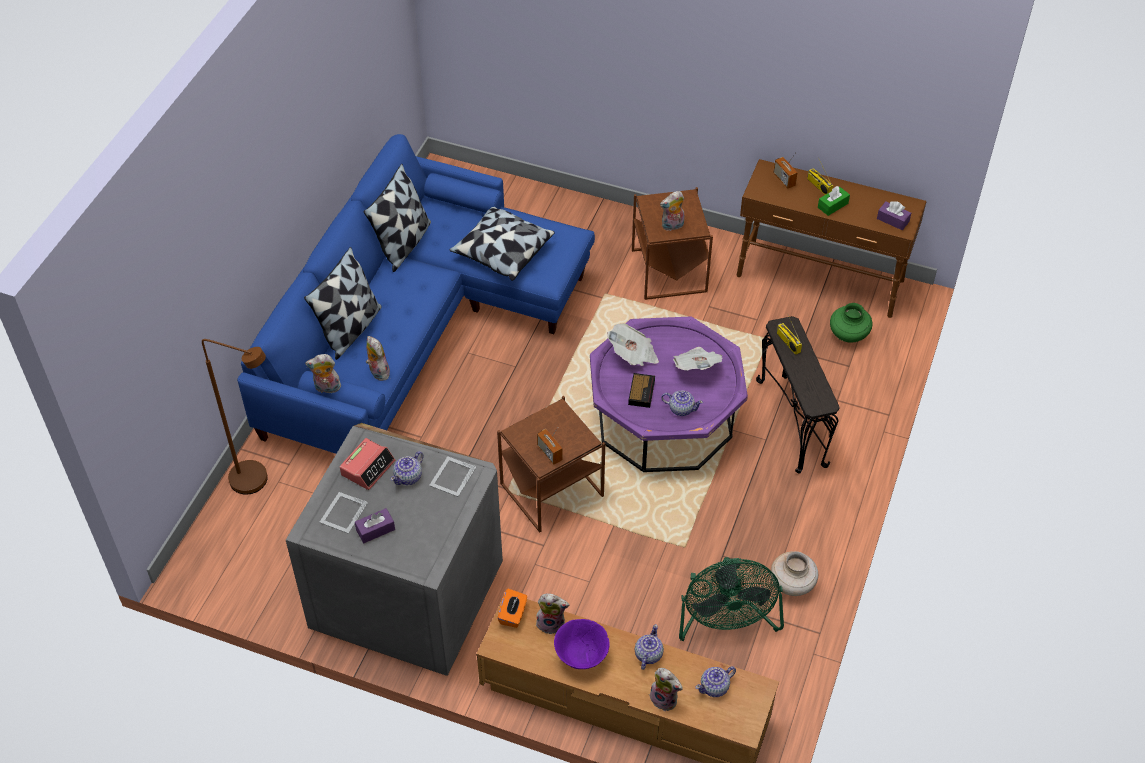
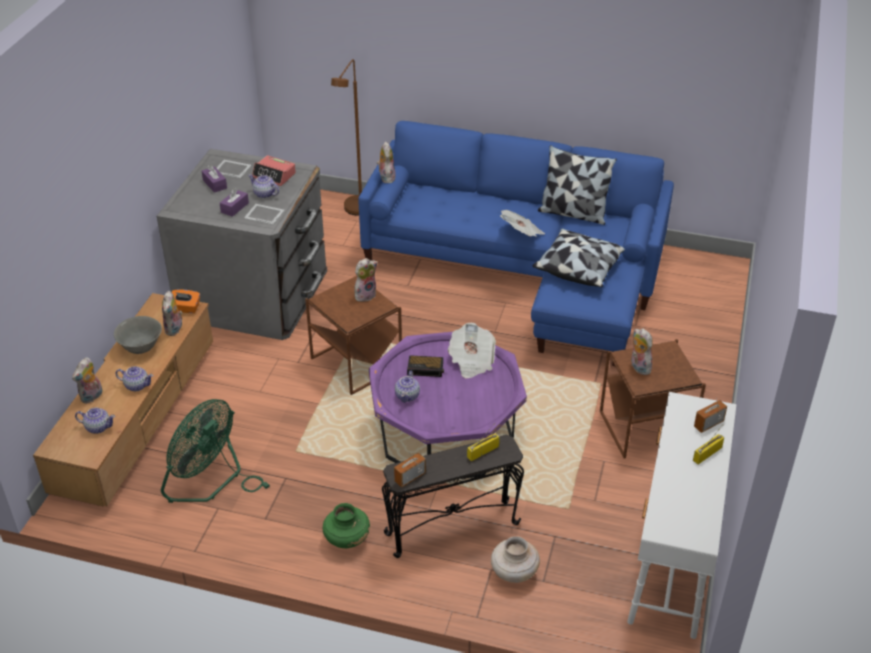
camera: 85 degrees right, 10 degrees down
(350, 329) = (468, 196): pillow -> none
(377, 372) = (424, 214): plush toy -> plush toy (365, 294)
(549, 453) = (334, 303): radio -> radio (410, 477)
(581, 656) = (141, 347): purple bowl -> grey bowl
(696, 367) = (462, 405): newspaper -> newspaper (521, 233)
(715, 687) = (98, 427): teapot -> teapot turned 135 degrees clockwise
(722, 618) = (217, 479): green fan -> green fan turned 45 degrees clockwise
(792, 584) = (251, 530): beige vase -> beige vase (514, 573)
(819, 279) = (671, 555): brown console table -> white console table
(832, 205) = (679, 465): green tissue box -> none
(848, 335) = (590, 581): green vase -> green vase (346, 539)
(893, 220) = (671, 520): purple tissue box -> purple tissue box (234, 207)

